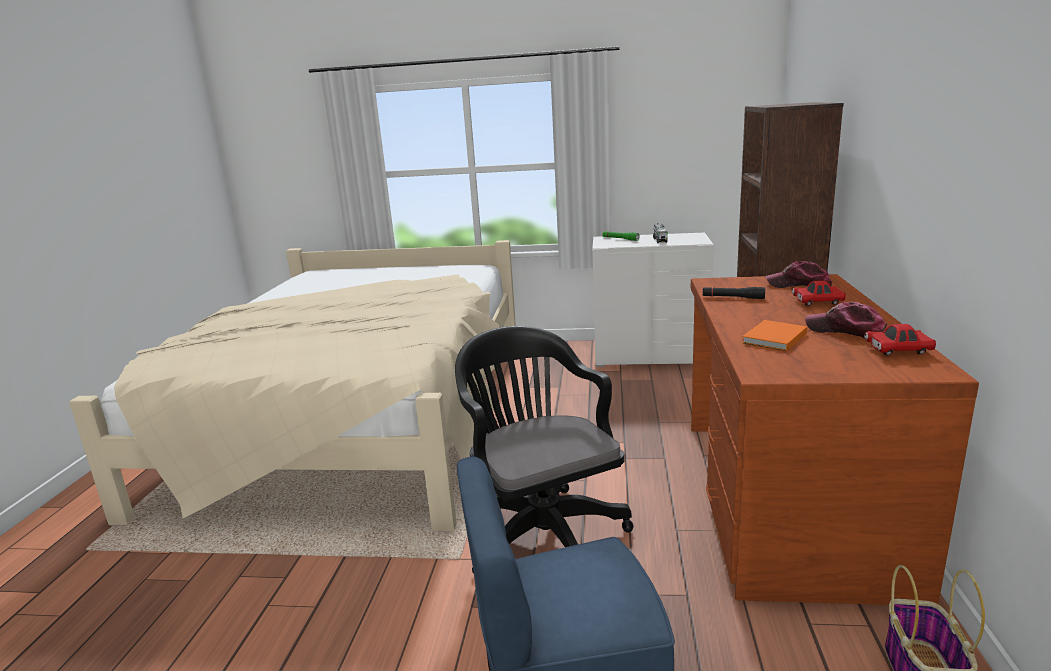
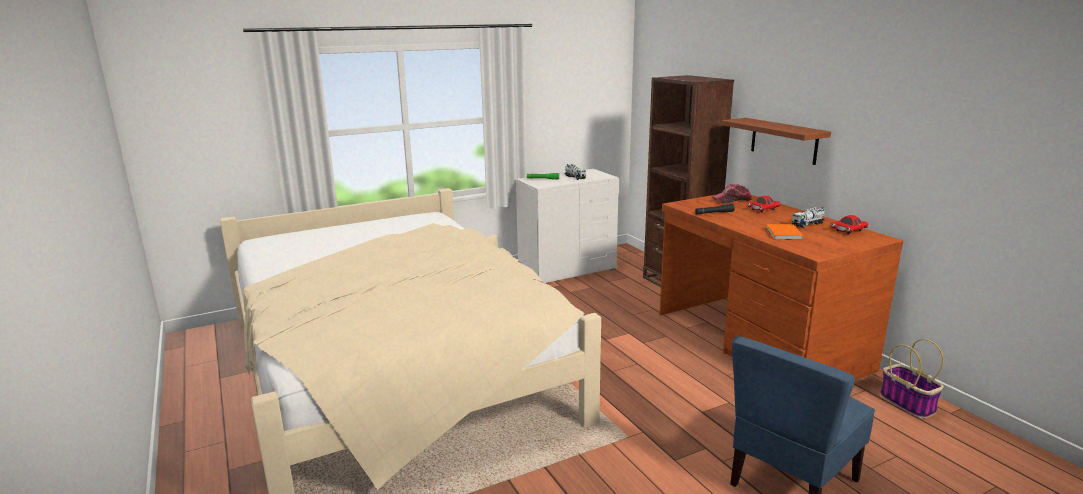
camera: 35 degrees left, 0 degrees up
(542, 532) = (655, 403): black office chair -> none
(846, 331) = (808, 224): cap -> toy truck
(882, 197) = (783, 140): none -> brown shelf

